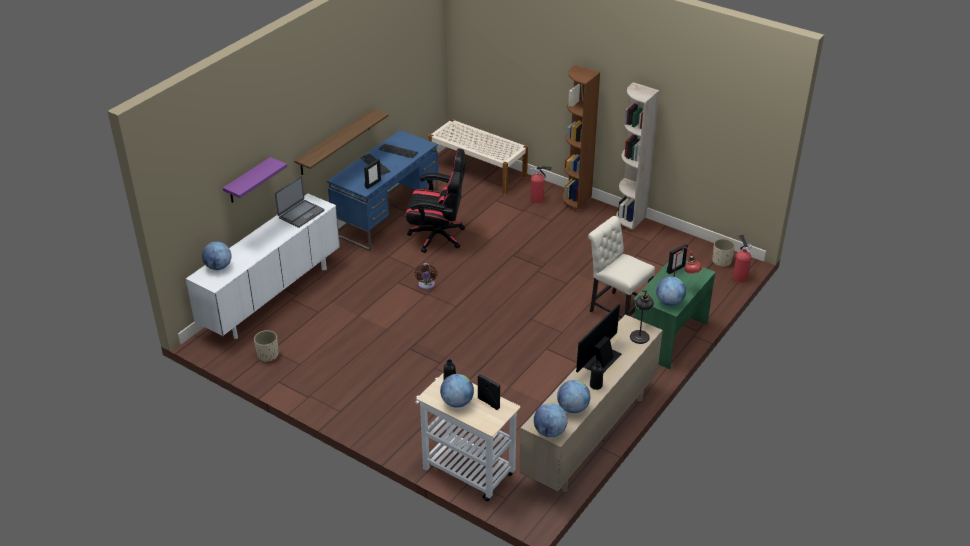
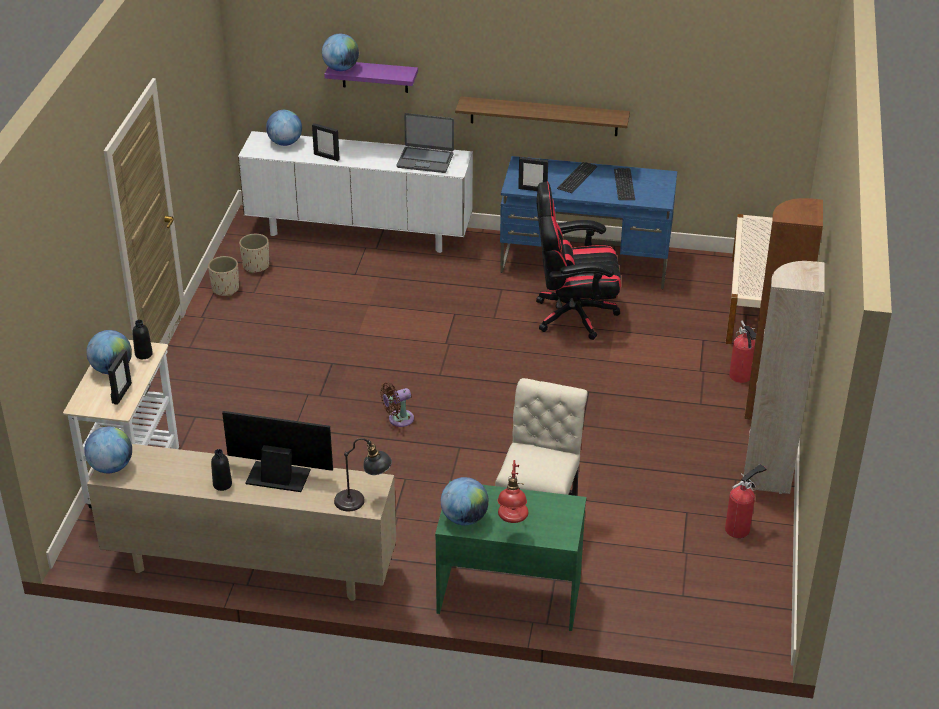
camera: 65 degrees right, 0 degrees up
(426, 285) = (465, 338): brown fan -> brown fan (398, 419)
(437, 237) = (575, 314): black office chair -> black office chair turned 105 degrees clockwise
(572, 408) = (166, 475): globe -> globe (341, 69)
(675, 269) = (552, 506): picture frame -> picture frame (327, 156)
(721, 261) = (748, 612): beige planter -> beige planter (225, 289)
(739, 277) = (722, 643): fire extinguisher -> fire extinguisher (739, 528)

